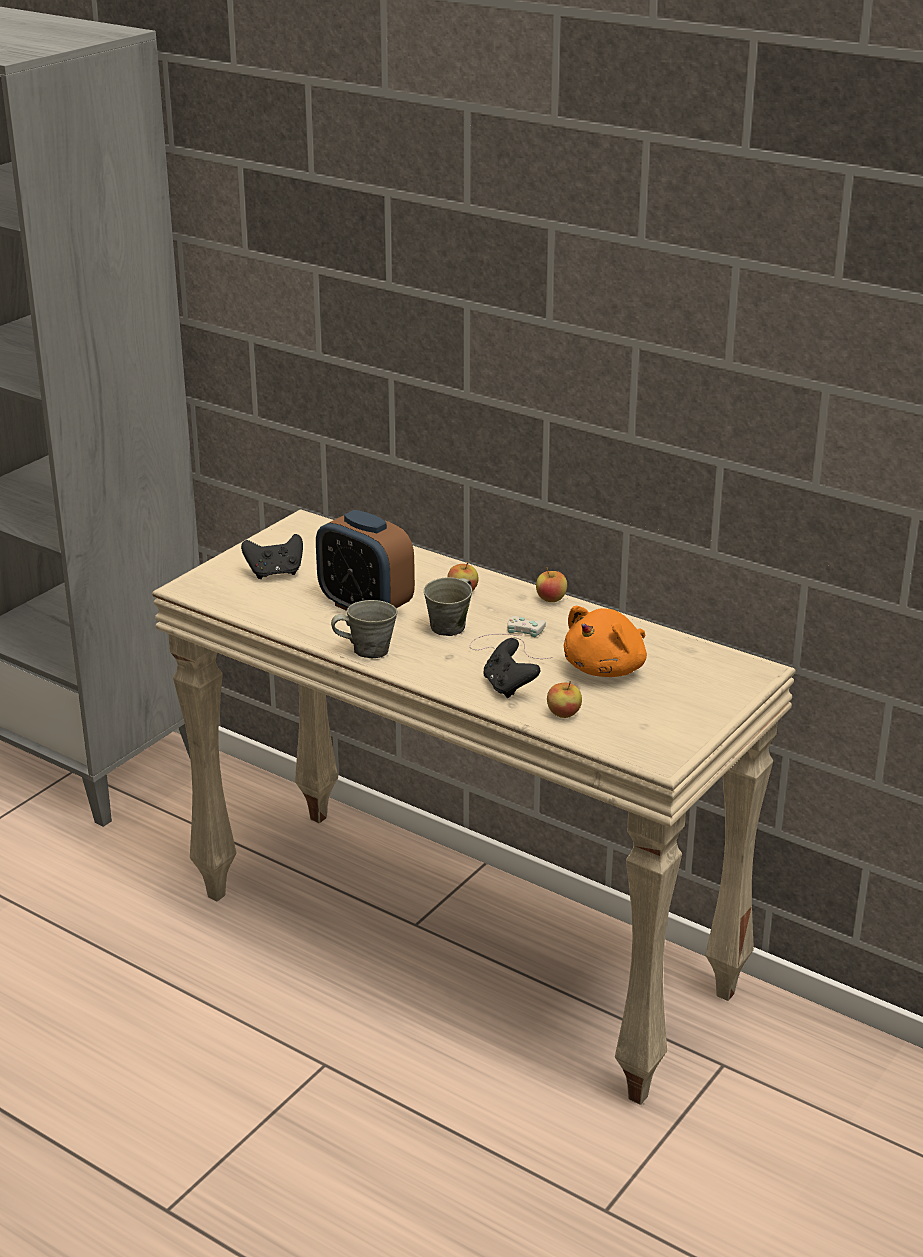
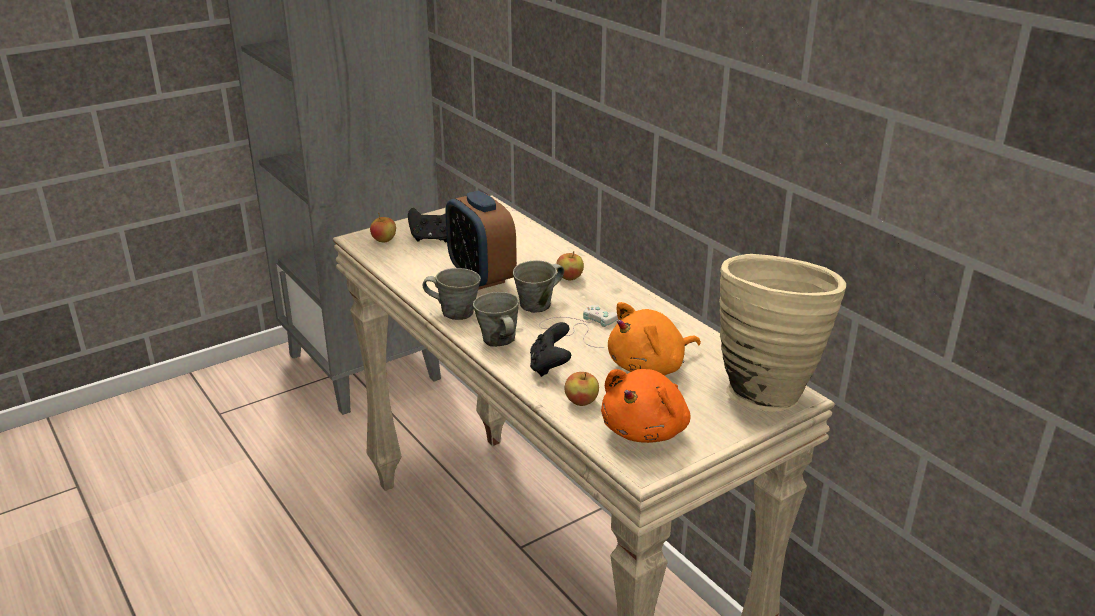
camera: 20 degrees right, 0 degrees up
(437, 671) = (499, 340): none -> grey mug
(551, 599) = (640, 297): apple -> apple (384, 240)
(642, 727) = (647, 430): none -> orange plush toy
(729, 670) = (765, 391): none -> beige vase

